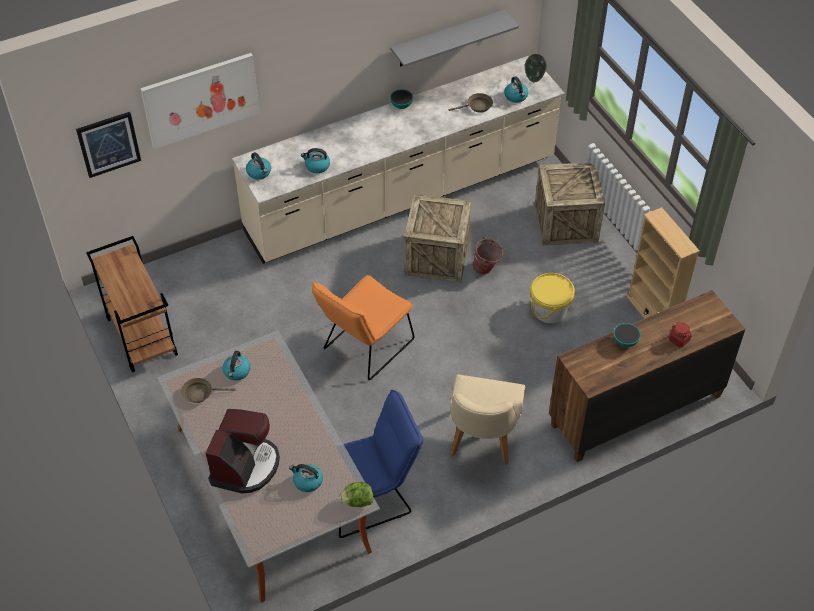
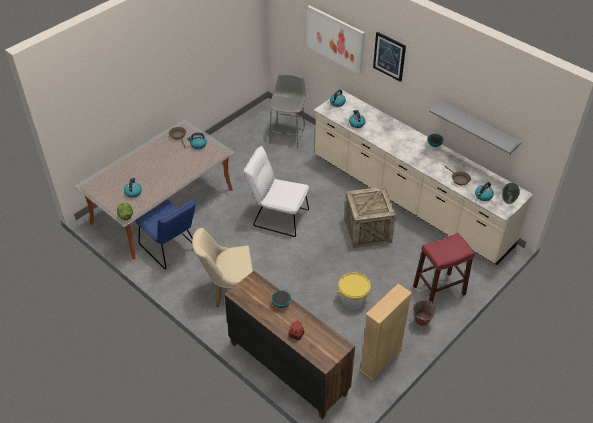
camera: 70 degrees right, 5 degrees down
(108, 144) = (290, 25): picture -> picture (389, 56)
(141, 336) = (243, 127): brown cart -> none
(190, 285) = (288, 133): none -> grey stool
(245, 466) = (136, 166): coffee machine -> none
(364, 348) = (277, 216): orange chair -> white chair
(486, 270) = (370, 258): bucket -> bucket (421, 323)
(566, 223) = (439, 290): crate -> red stool

